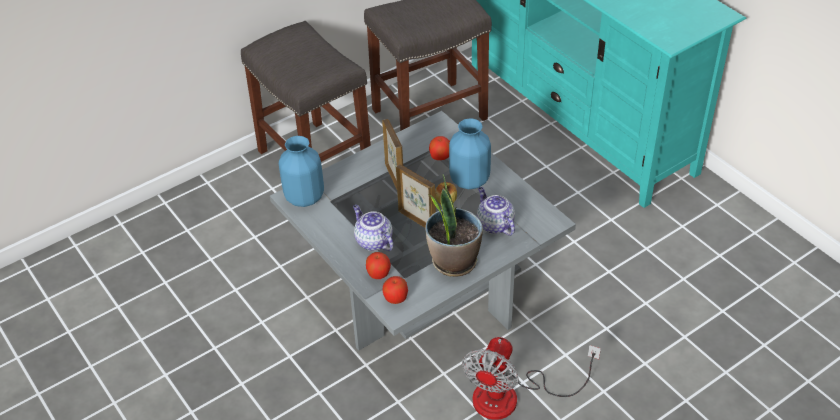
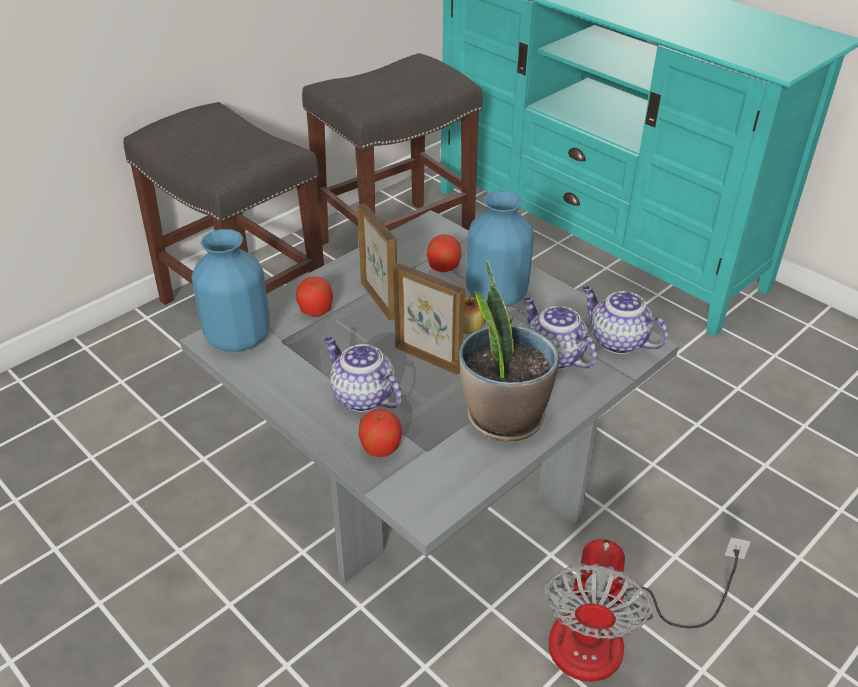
camera: 10 degrees left, 5 degrees down
(396, 298) = (419, 488): apple -> apple (316, 311)
(537, 217) = (617, 340): none -> teapot

